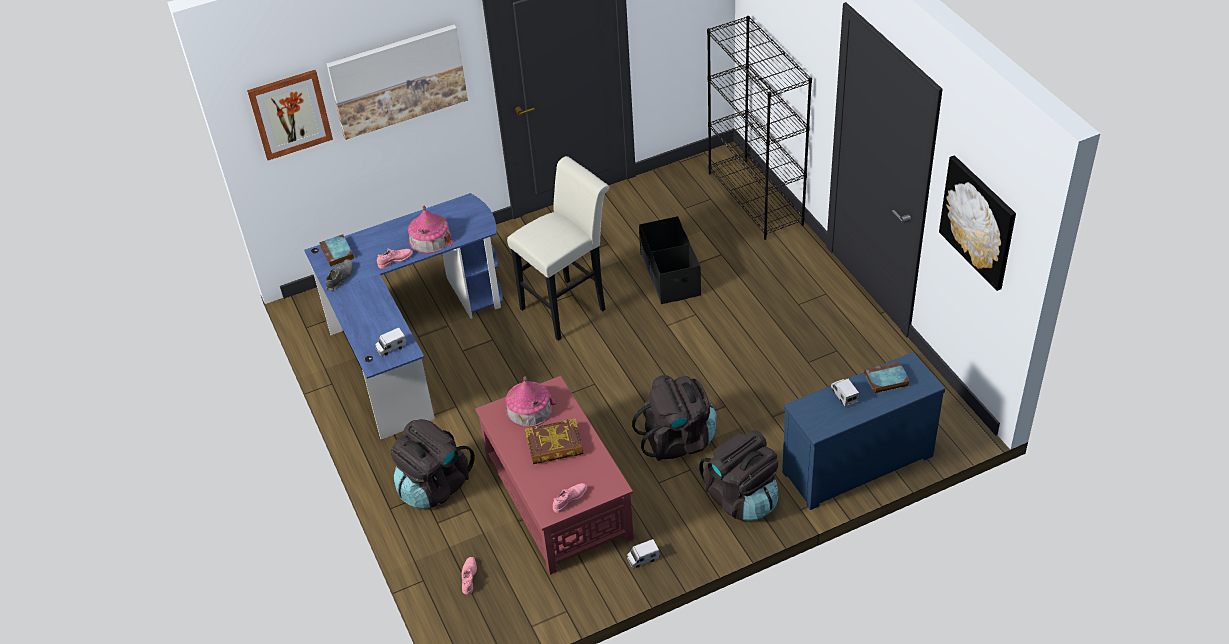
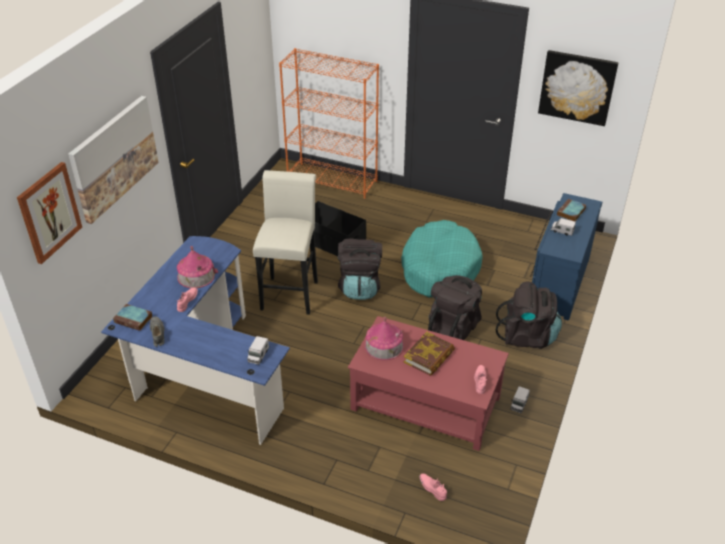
camera: 45 degrees left, 5 degrees down
(434, 486) = (337, 449): black backpack -> black backpack (360, 287)
(744, 368) = (439, 269): none -> turquoise dog bed
(756, 199) = (332, 180): black bookcase -> orange bookcase

